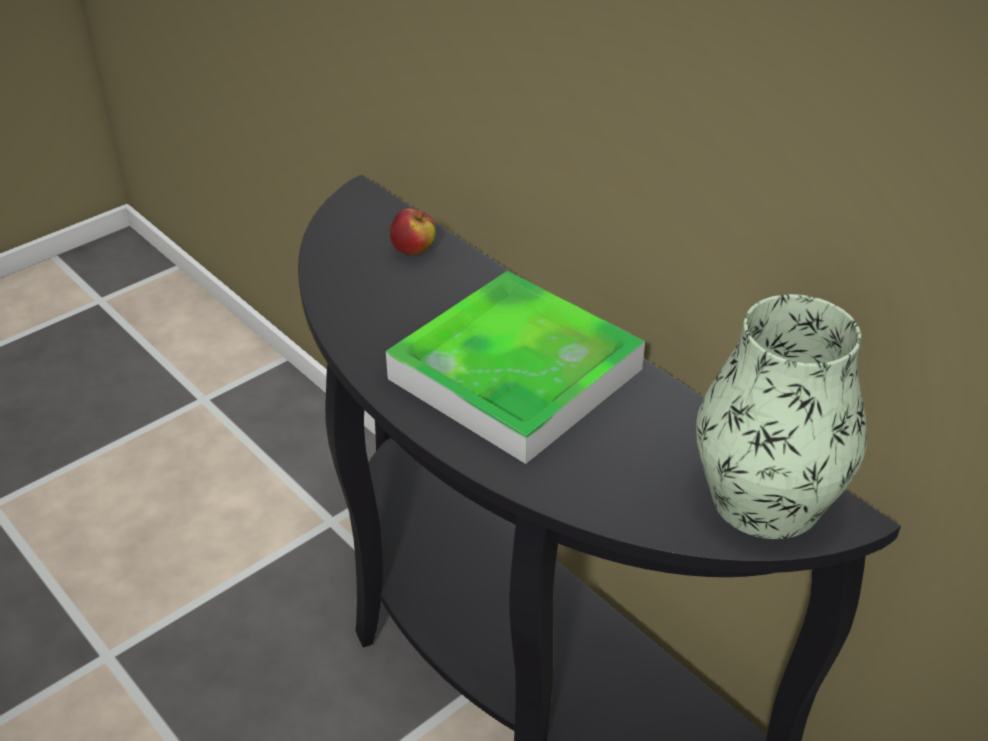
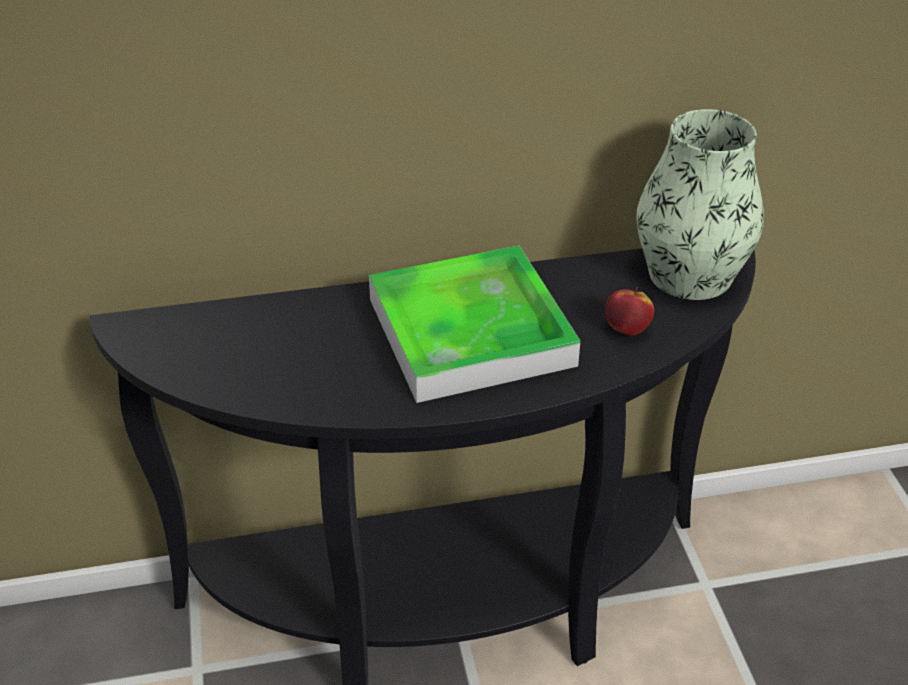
camera: 60 degrees left, 0 degrees up
(414, 250) = (250, 326): apple -> apple (627, 329)

